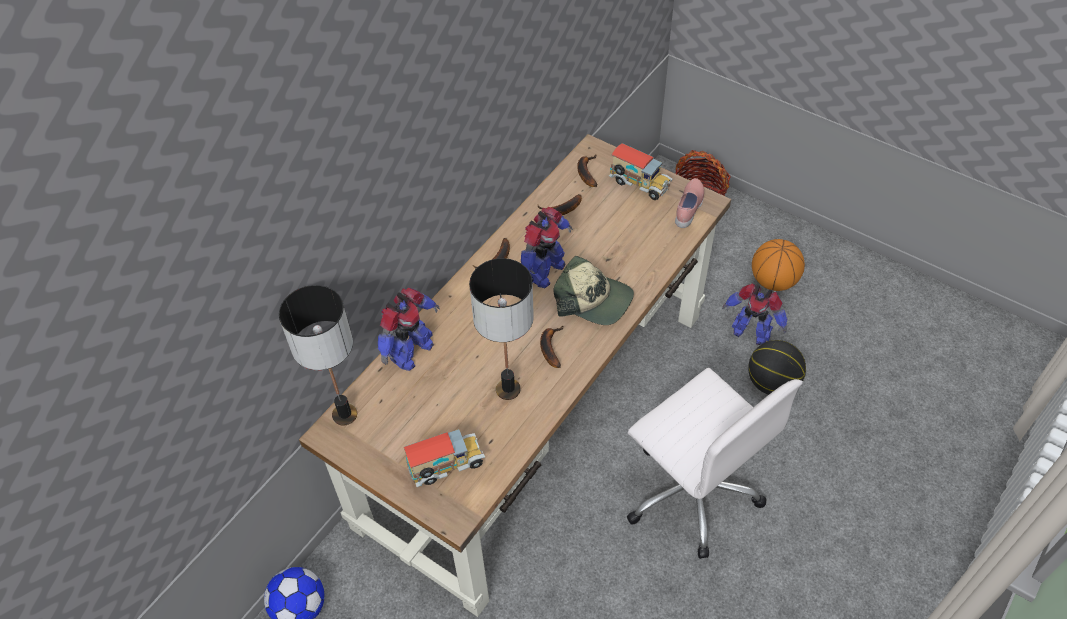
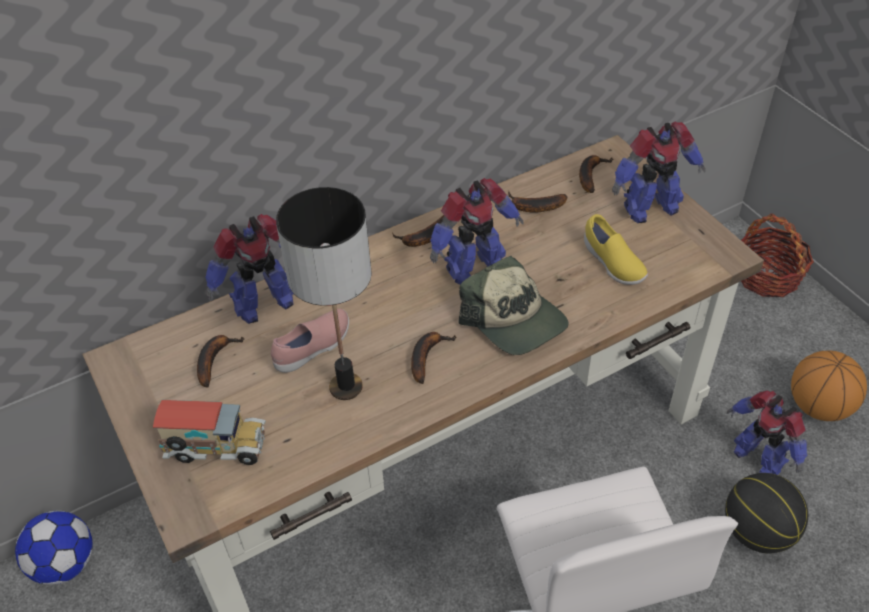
camera: 25 degrees right, 5 degrees down
(344, 415) = (146, 346): table lamp -> none
(402, 406) = (214, 360): none -> banana
(636, 235) = (612, 263): none -> yellow shoe
(639, 185) = (649, 208): toy truck -> toy robot
(689, 208) = (700, 254): pink shoe -> pink shoe (314, 348)

